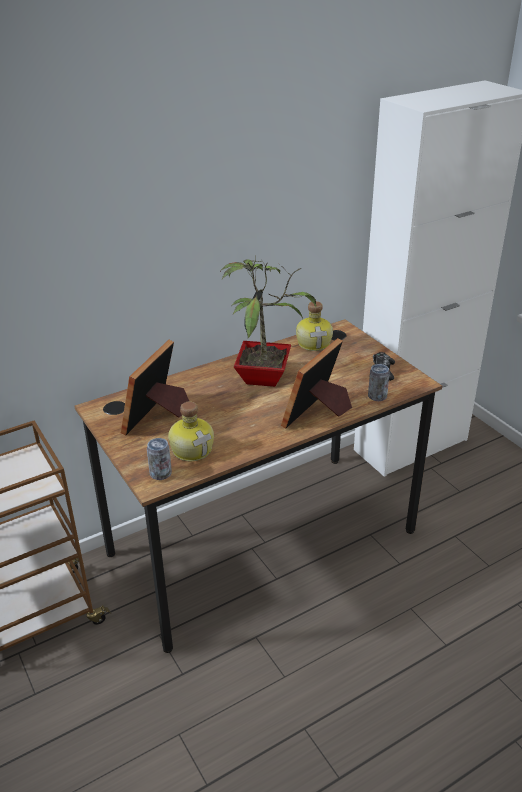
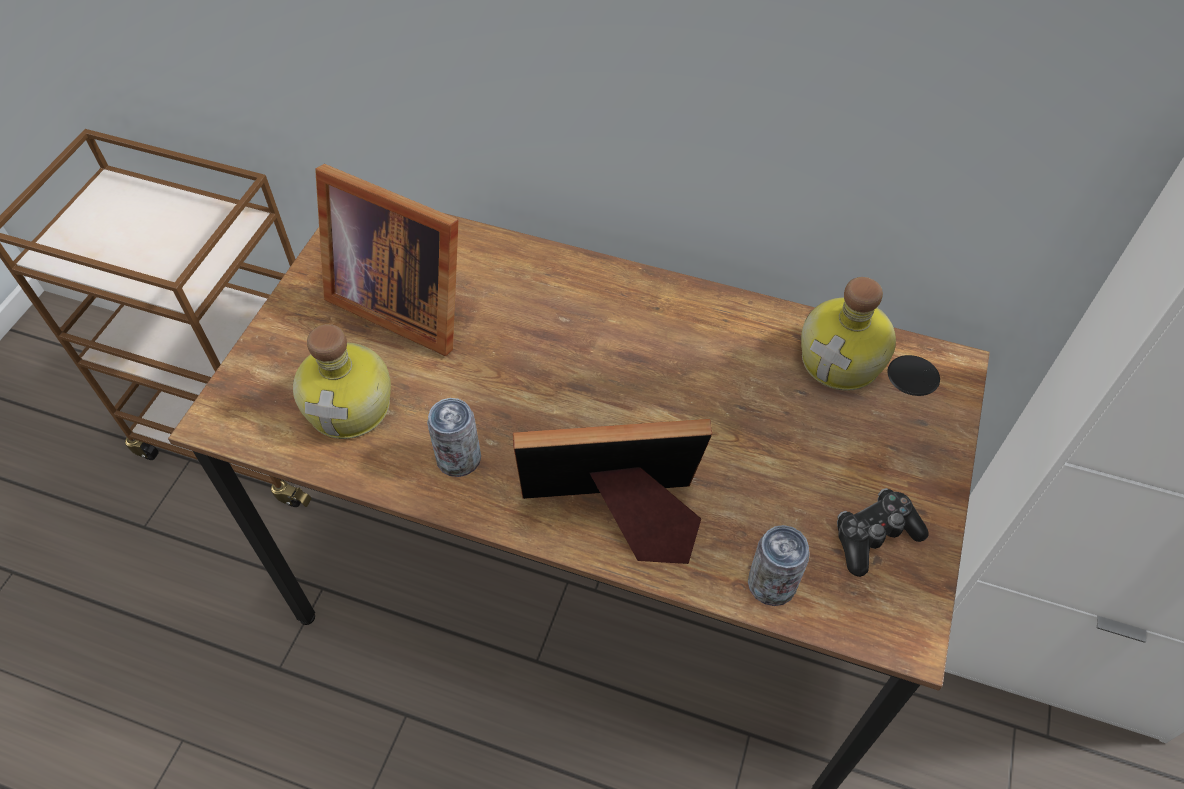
camera: 50 degrees right, 20 degrees up
(158, 416) = (401, 301): picture frame -> picture frame turned 135 degrees counterclockwise
(160, 474) = (255, 410): can -> can (459, 459)
(263, 376) = (652, 358): potted plant -> none

